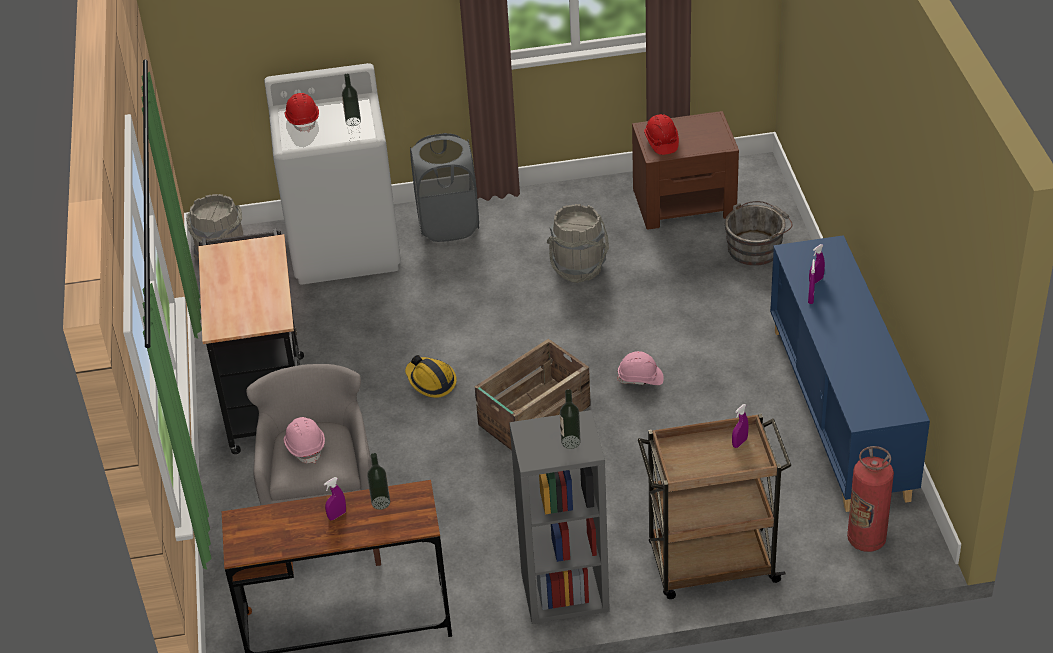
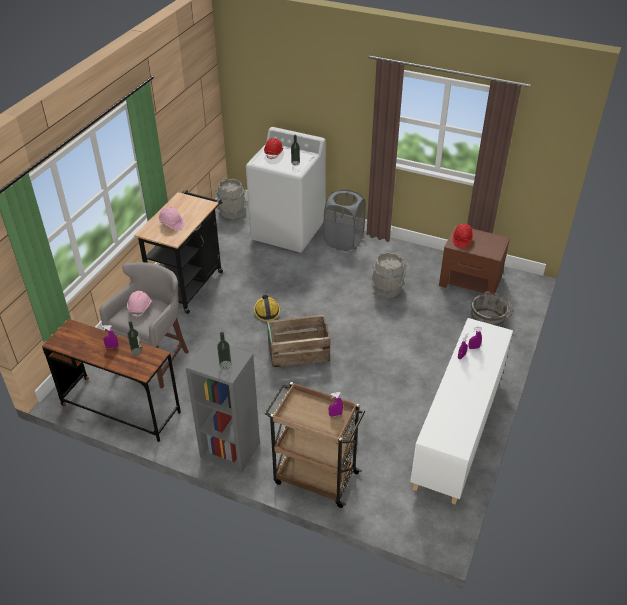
camera: 30 degrees right, 0 degrees up
(640, 378) = (367, 359): pink hard hat -> pink hard hat (171, 224)
(840, 412) = (458, 431): blue cabinet -> white cabinet
(866, 539) = (410, 512): fire extinguisher -> none

